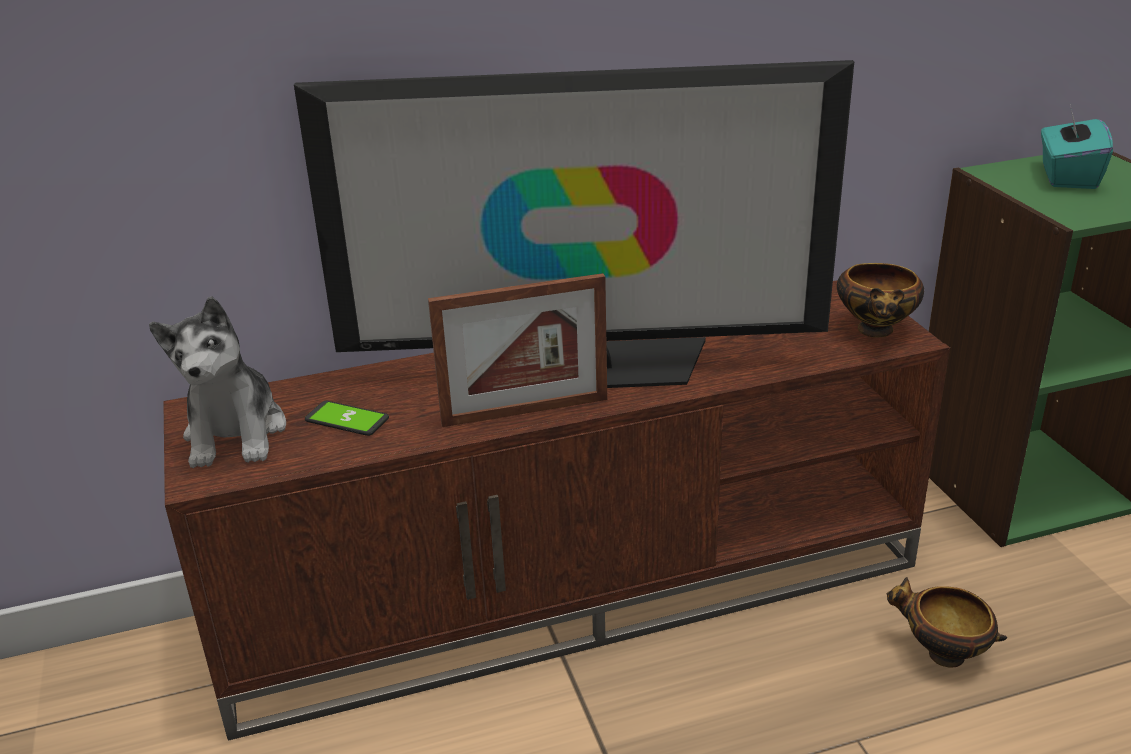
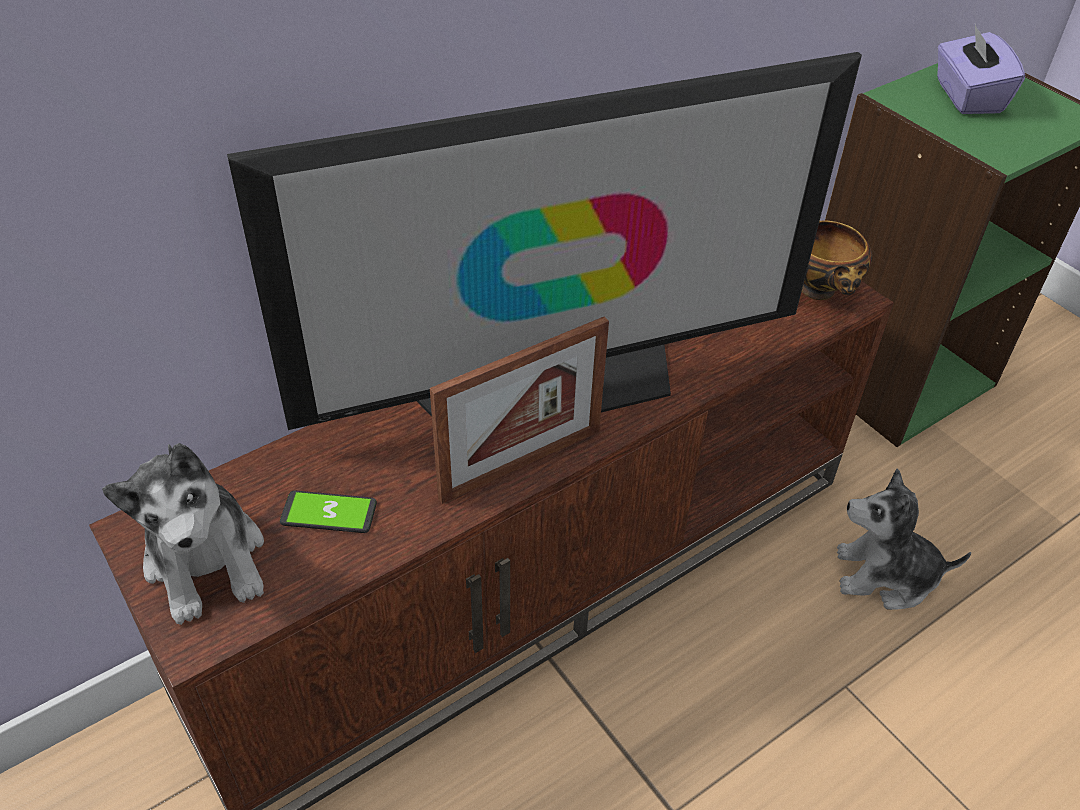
camera: 20 degrees left, 15 degrees up
(941, 654) = (885, 576): bowl -> plush toy
(1067, 176) = (967, 97): turquoise tissue box -> purple tissue box

